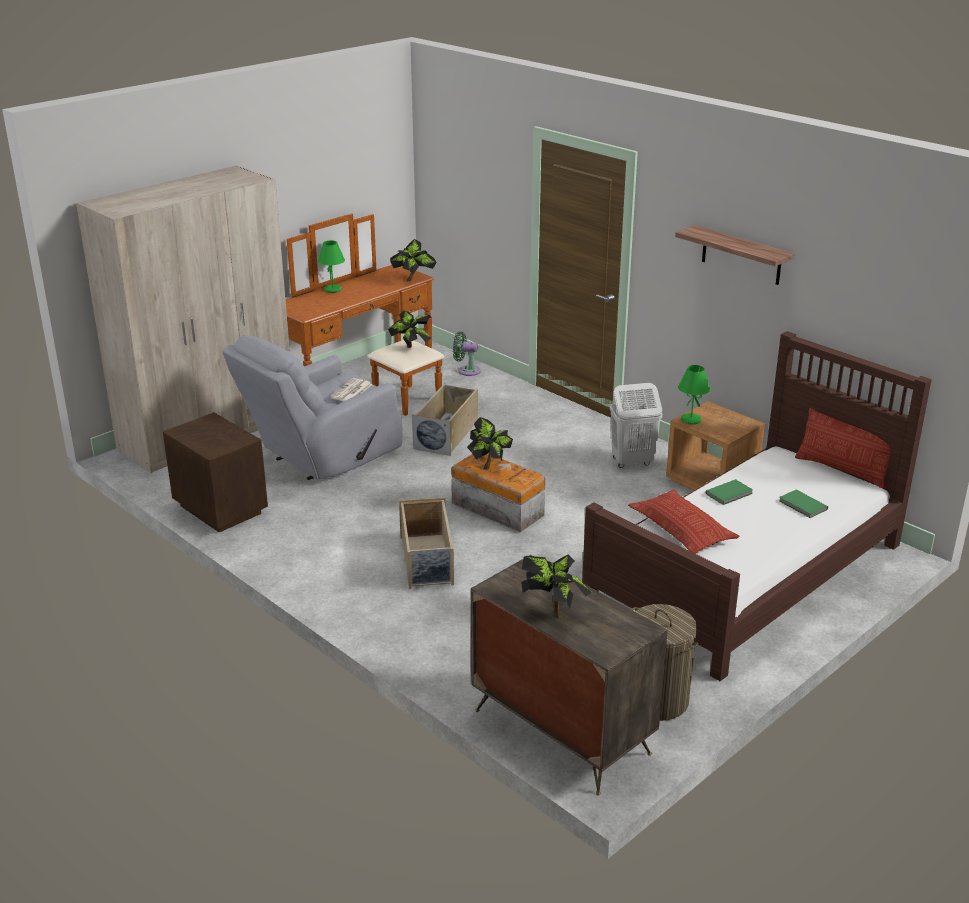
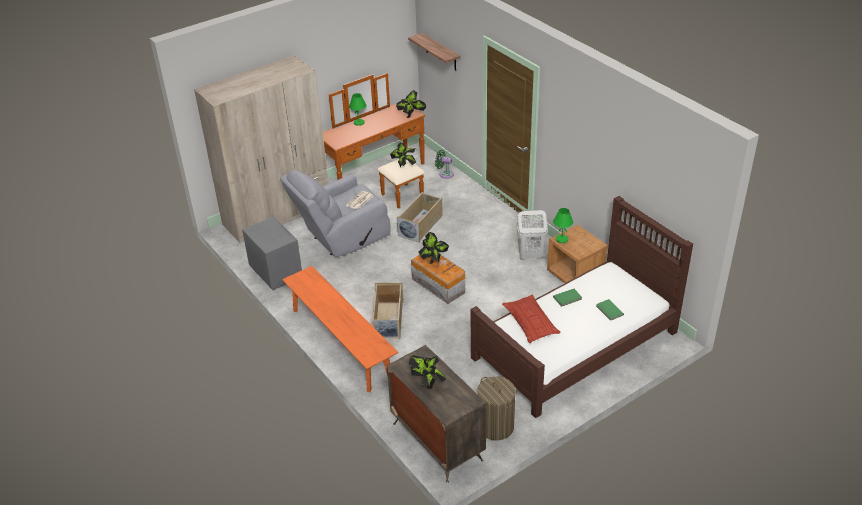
camera: 10 degrees right, 10 degrees up
(221, 509) = (276, 273): brown nightstand -> grey nightstand
(353, 598) = (341, 343): none -> orange bench
(741, 255) = (595, 144): shelf -> shelf (441, 52)
(842, 470) = (644, 285): pillow -> none

